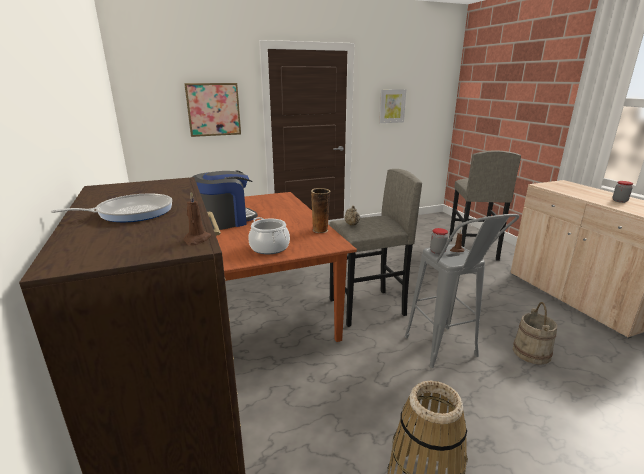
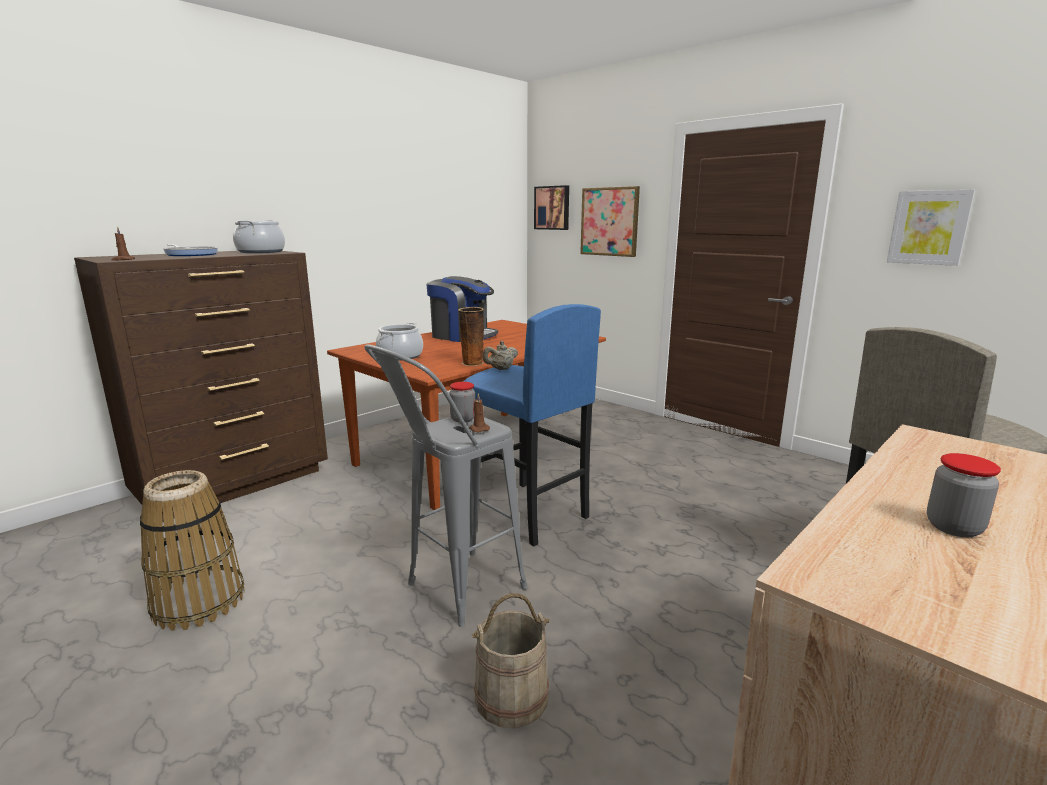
camera: 65 degrees right, 5 degrees down
(147, 188) = (261, 252): none -> cooking pot
(149, 99) = (552, 208): none -> picture
(367, 308) = (527, 513): grey stool -> blue stool

